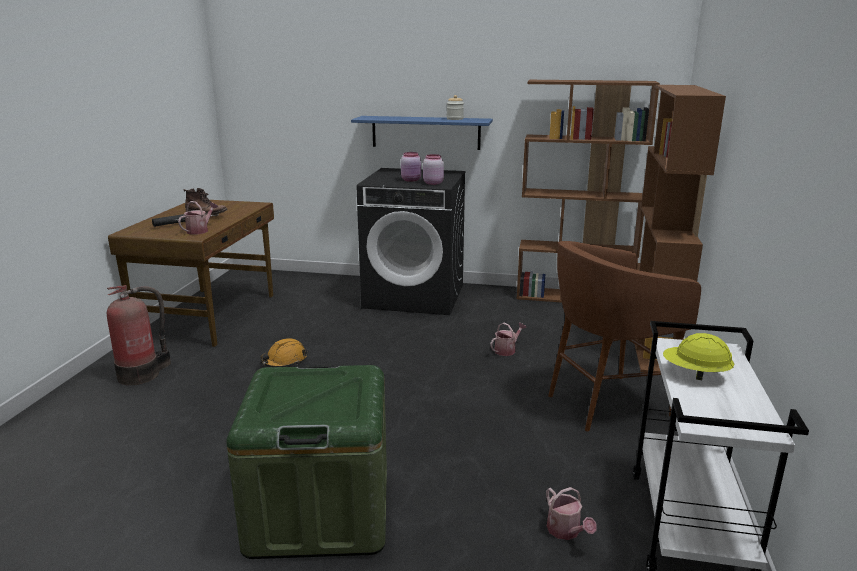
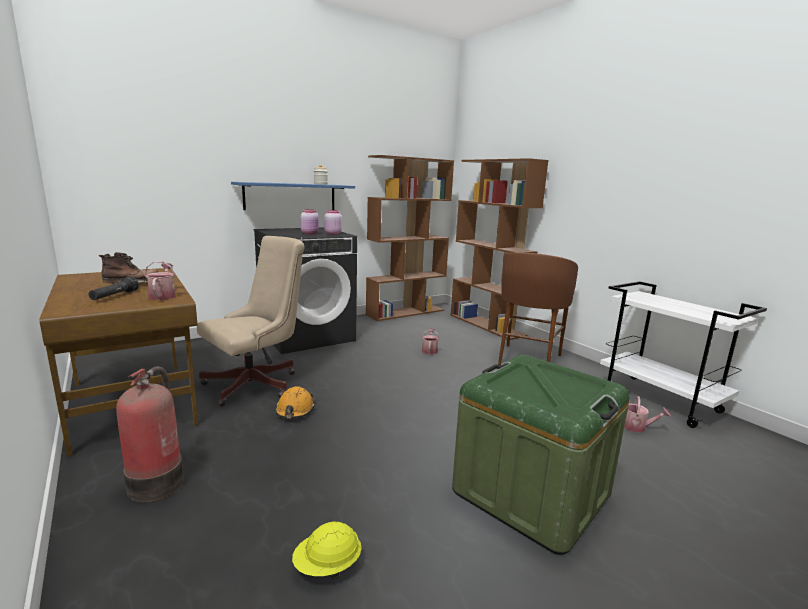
camera: 45 degrees left, 5 degrees down
(299, 329) = (257, 383): none -> beige office chair
(695, 374) = (667, 305): yellow hard hat -> yellow hard hat (327, 566)

